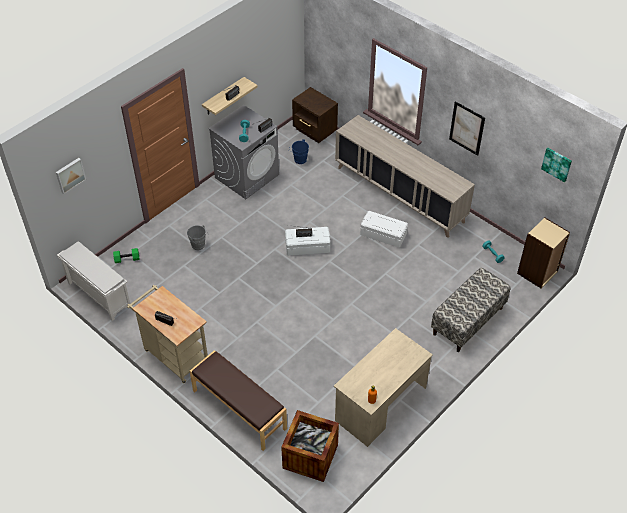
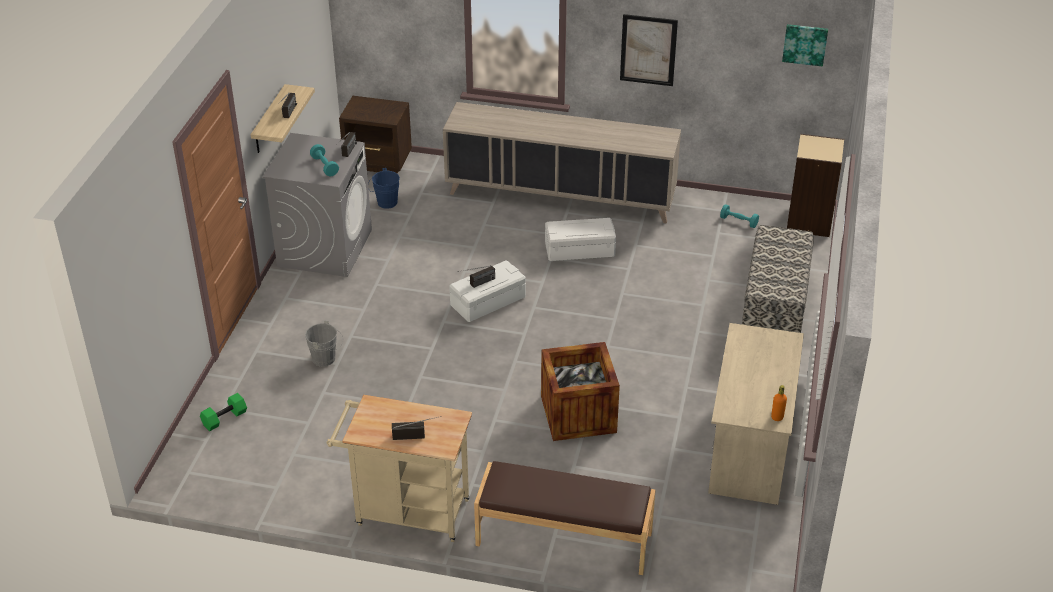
camera: 30 degrees left, 10 degrees down
(70, 175) = (132, 275): picture -> none
(98, 294) = (216, 483): white shoe rack -> none
(310, 456) = (713, 551): crate -> crate (578, 414)

